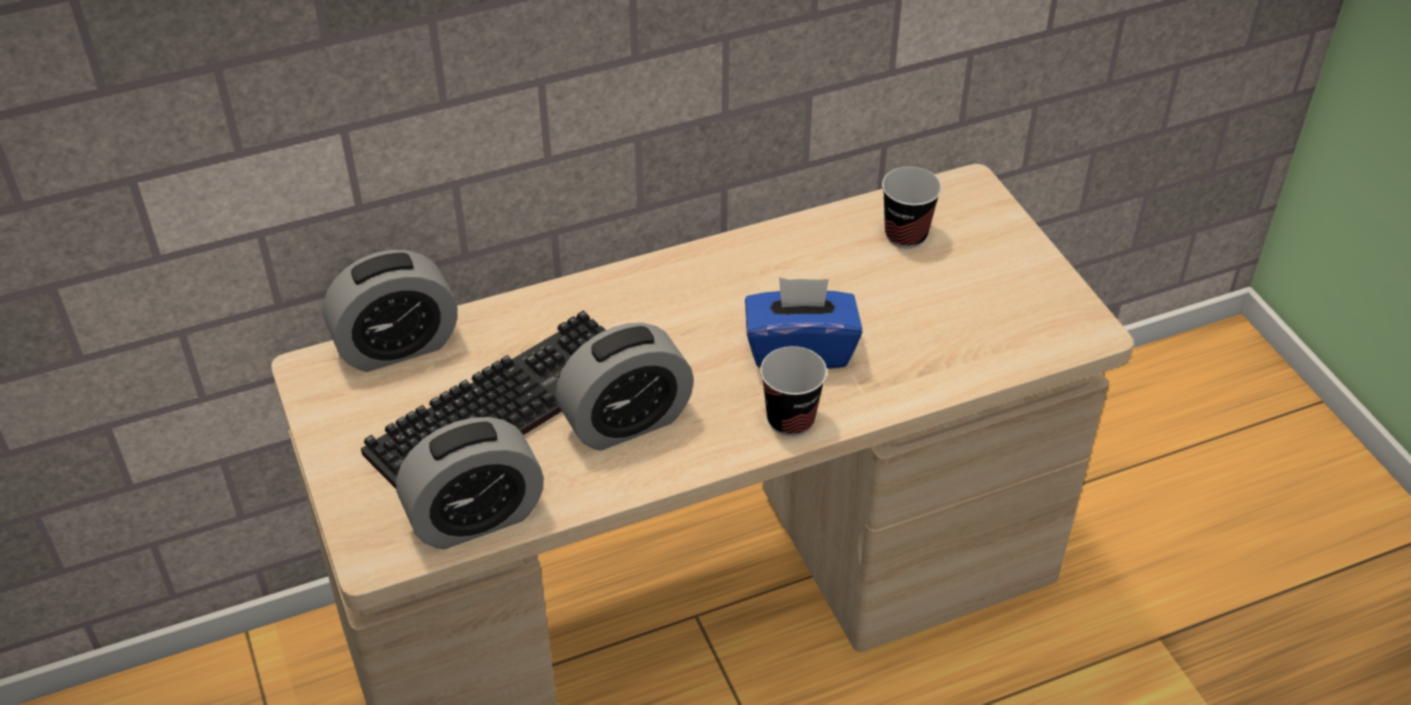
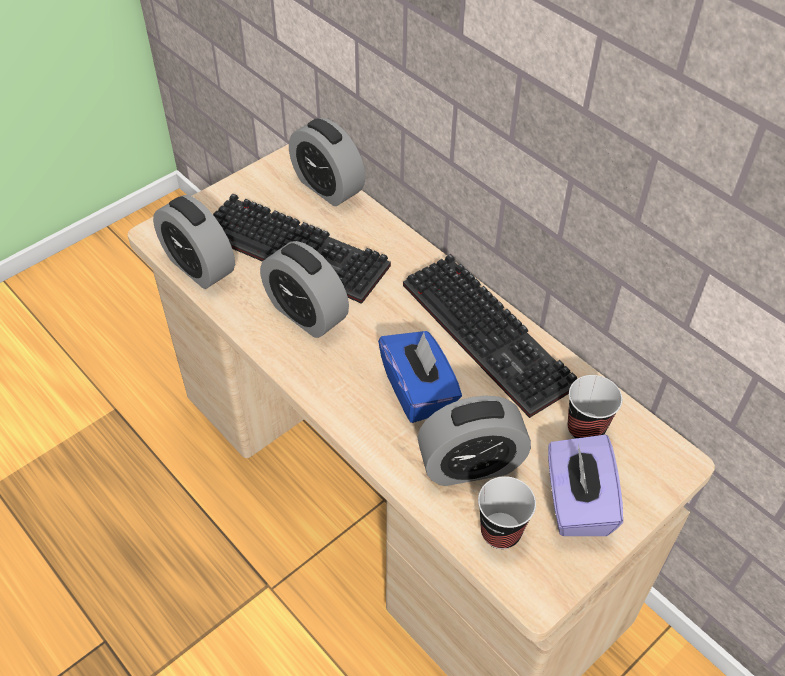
camera: 70 degrees right, 5 degrees up
(744, 266) = (492, 335): none -> keyboard
(790, 419) = (343, 403): cup -> cup (500, 532)
(920, 335) = (470, 465): none -> alarm clock
(994, 270) = (577, 503): none -> purple tissue box

